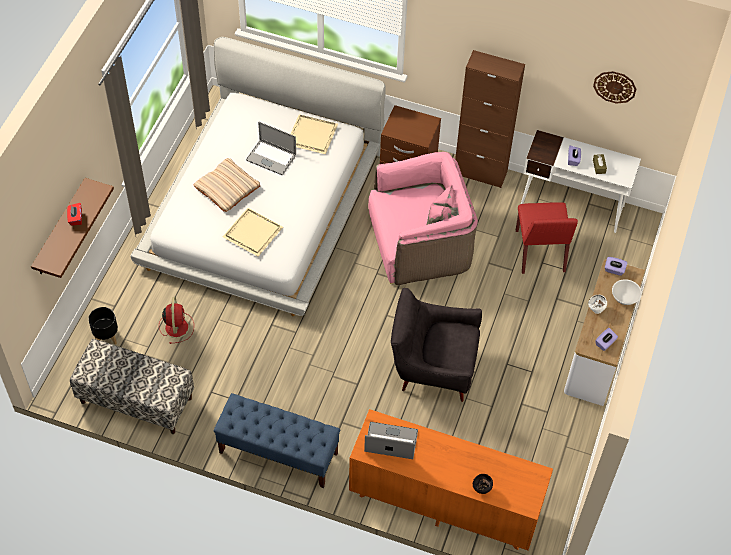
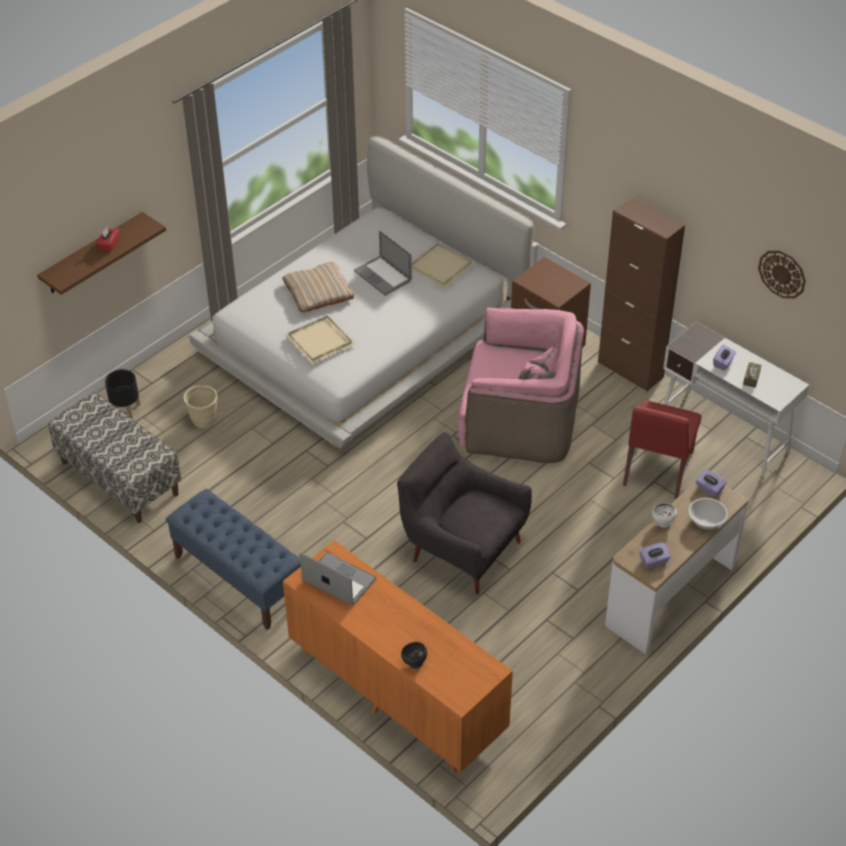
camera: 25 degrees right, 10 degrees down
(176, 326) = (203, 421): red fan -> beige planter

